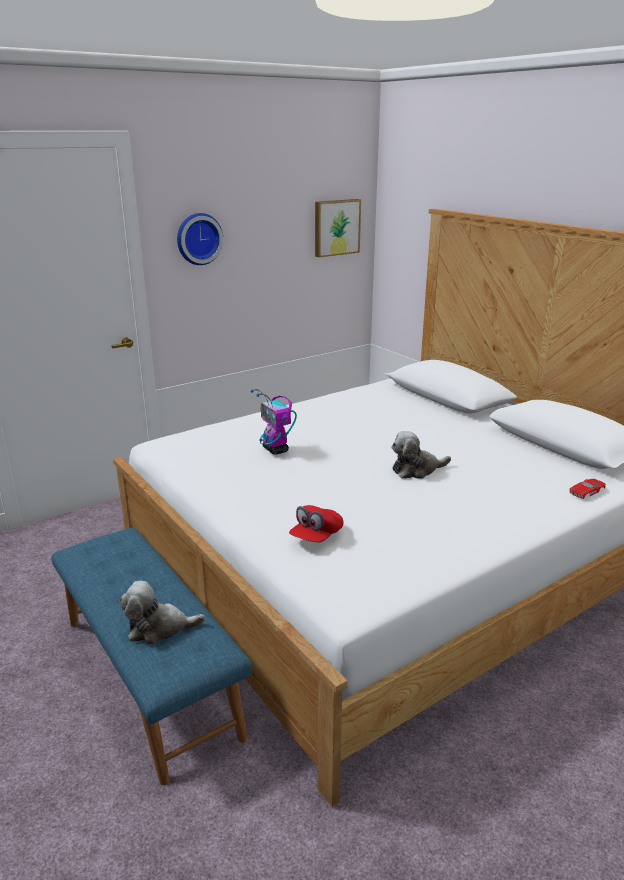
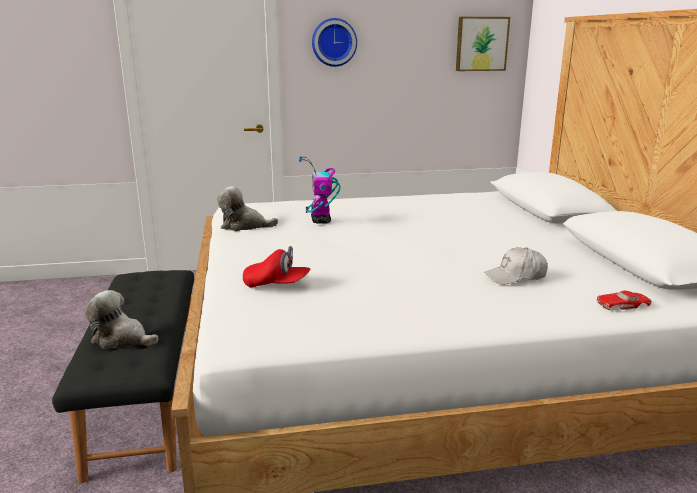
camera: 25 degrees right, 5 degrees down
(151, 675) = (149, 396): blue bench -> black bench
(316, 536) = (276, 285): red cap -> red cap turned 135 degrees counterclockwise
(416, 470) = (440, 255): plush toy -> plush toy (244, 226)
(494, 480) = (515, 276): none -> white cap

